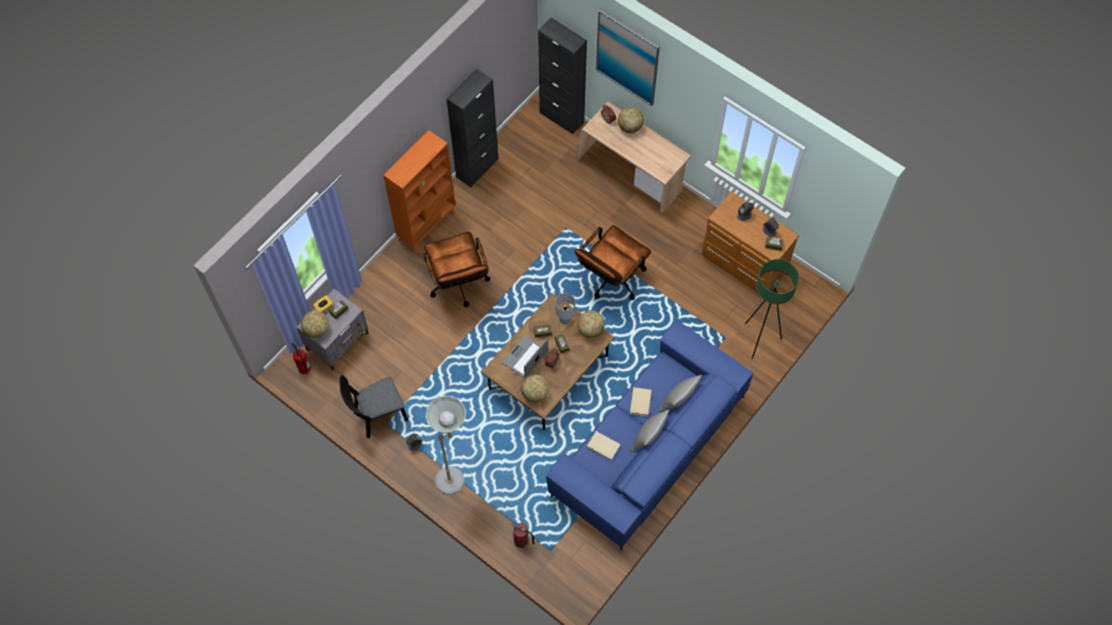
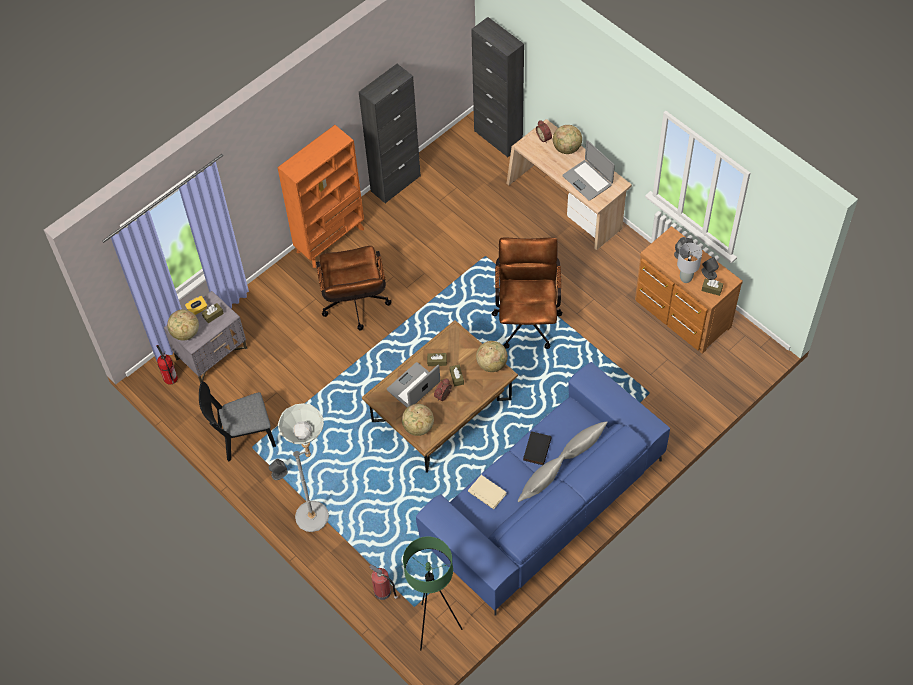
camera: 10 degrees right, 5 degrees down
(565, 320) = (464, 351): grey table lamp -> grey table lamp (686, 278)
(610, 280) = (527, 317): brown office chair -> brown office chair turned 135 degrees clockwise
(627, 57) = (565, 64): picture -> none
(639, 402) = (536, 449): beige book -> black book
(652, 155) = (587, 180): none -> laptop
(759, 339) = (688, 399): green floor lamp -> green floor lamp (434, 627)

